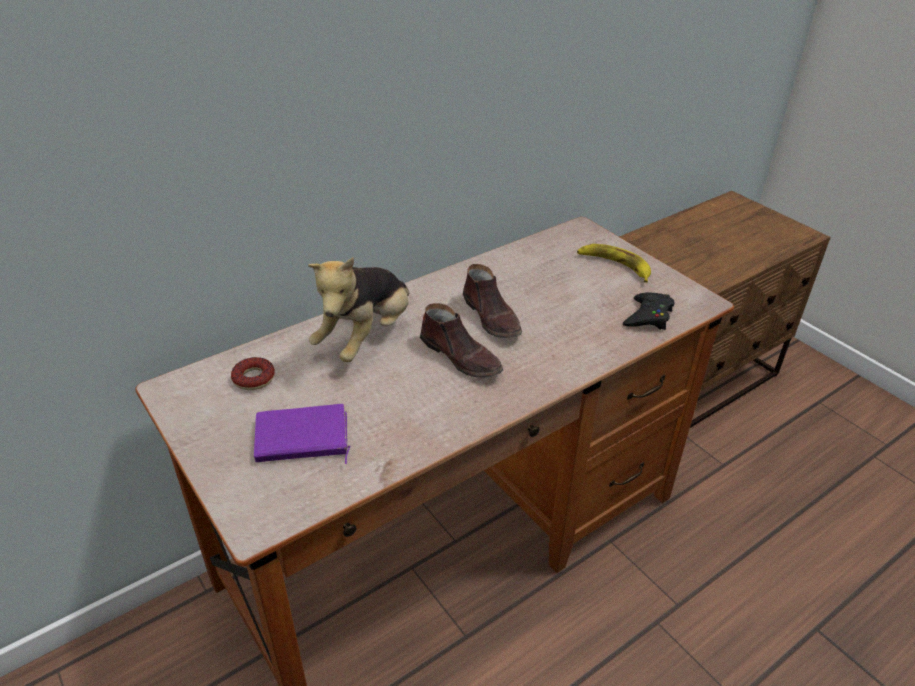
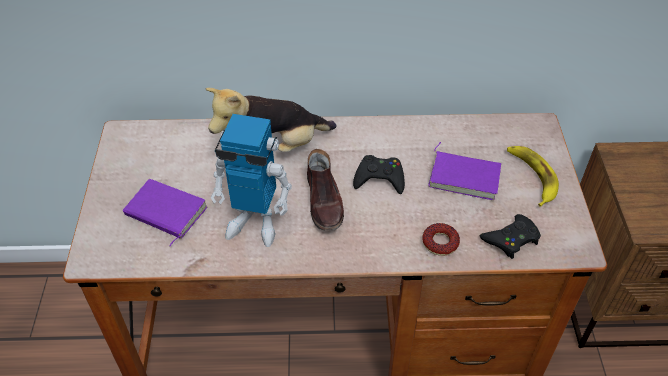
camera: 35 degrees right, 10 degrees up
(254, 378) = (175, 150): donut -> donut (440, 243)
(411, 404) = (255, 223): none -> toy robot
(492, 317) = (379, 178): brown shoe -> black game controller
(563, 286) = (465, 176): none -> purple book

